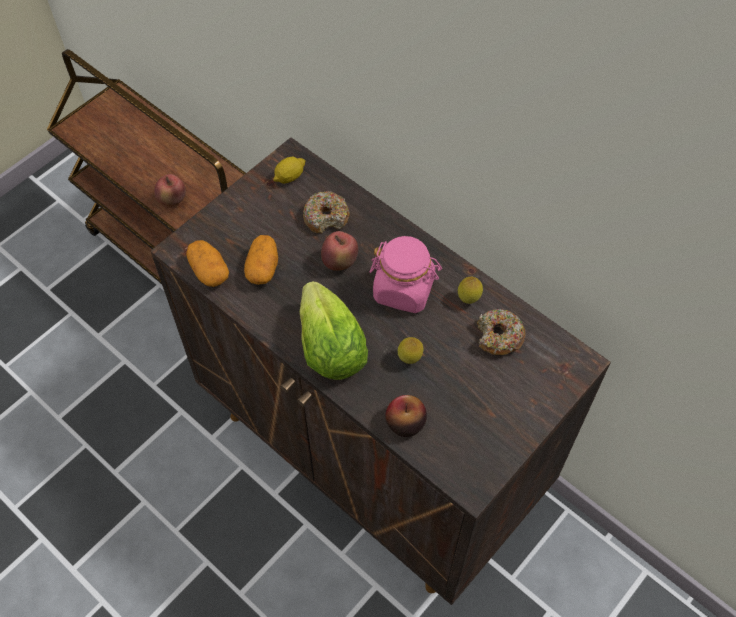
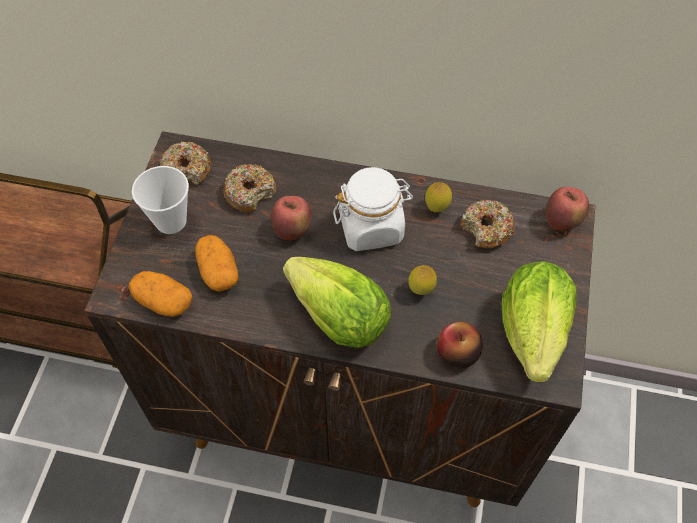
camera: 30 degrees left, 0 degrees up
(173, 201) = (46, 257): apple -> apple (562, 221)
(252, 212) = (171, 221): none -> cup
(289, 177) = (187, 170): lemon -> donut
(404, 290) = (371, 227): pink jar -> white jar
(479, 438) = (533, 331): none -> lettuce

